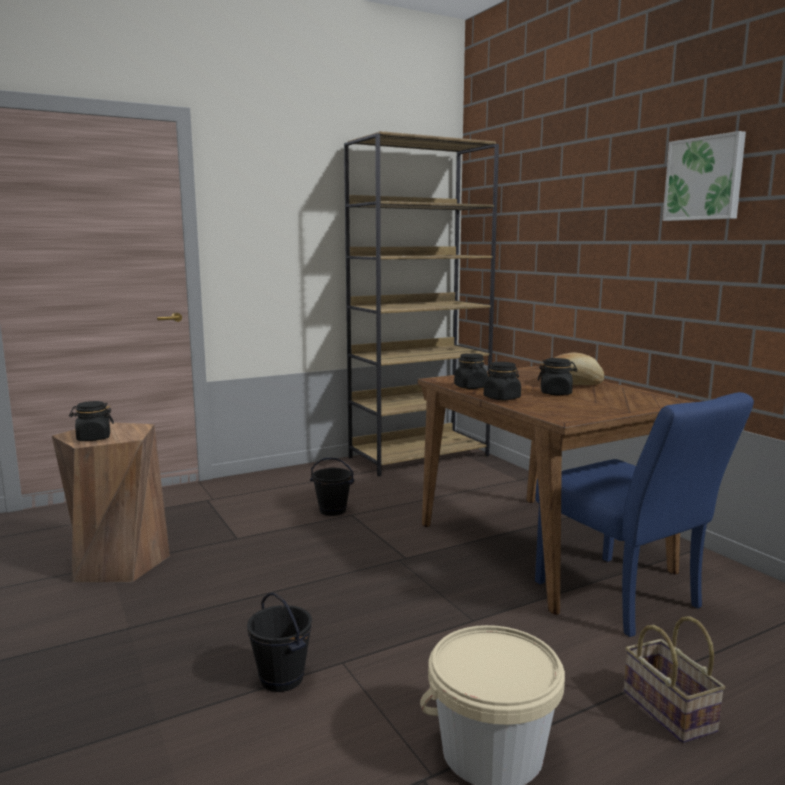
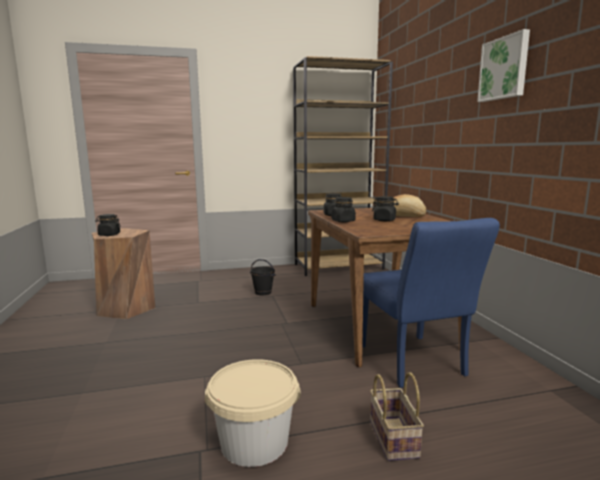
camera: 15 degrees right, 0 degrees up
(281, 679) = (163, 380): black bucket -> none

